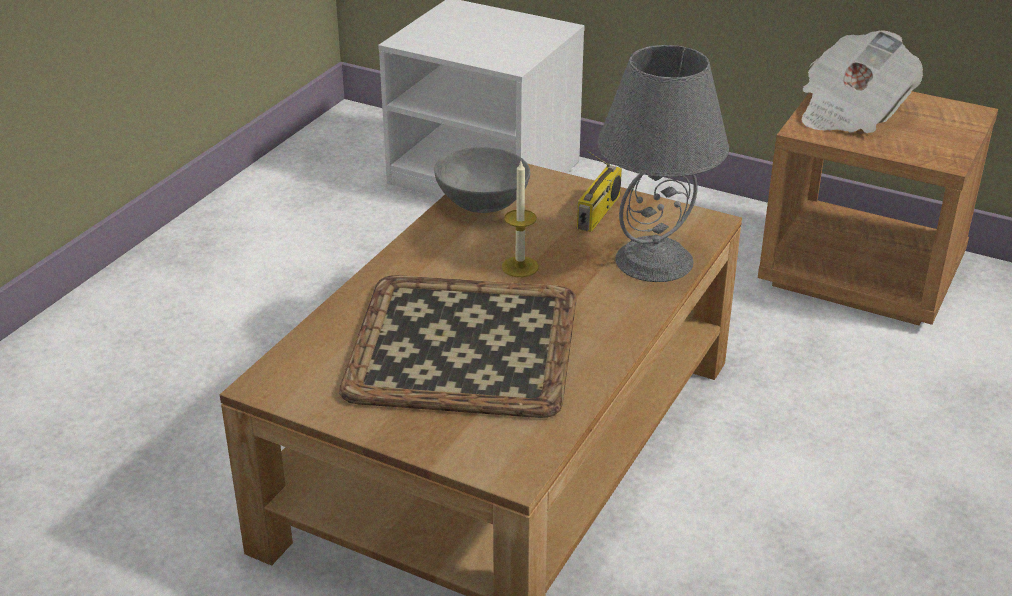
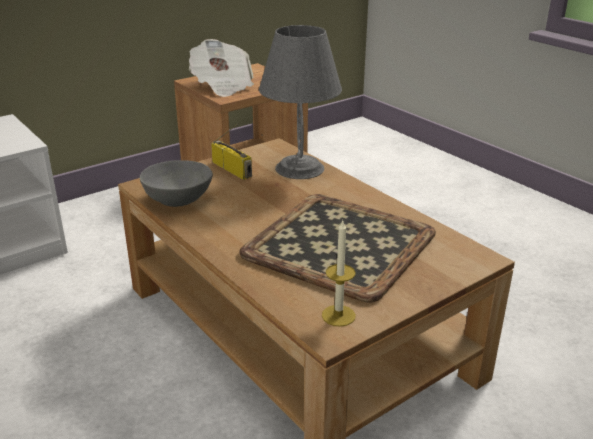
camera: 65 degrees left, 5 degrees down
(520, 267) = (267, 206): candle -> candle (338, 315)

